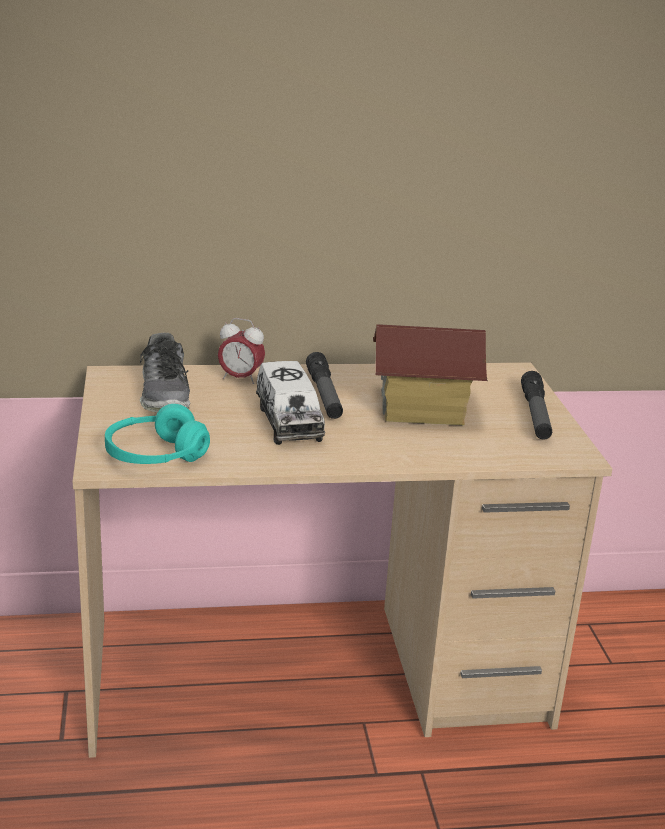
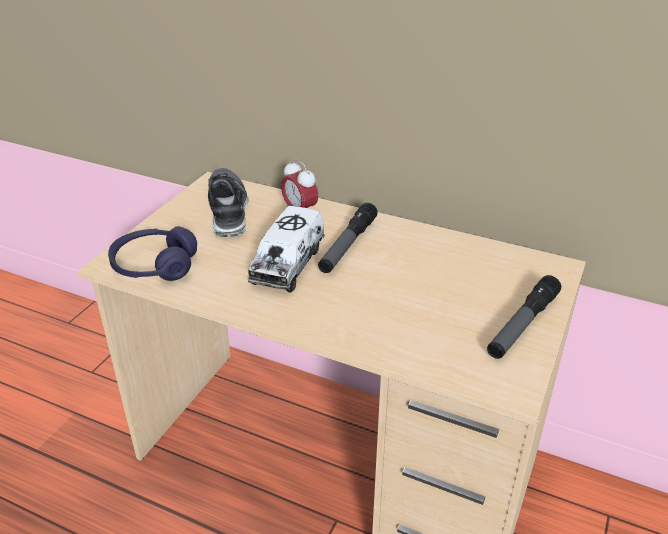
camera: 35 degrees right, 10 degrees up
(155, 455) = (154, 266): turquoise headphones -> purple headphones
(165, 395) = (227, 212): shoe -> shoe turned 150 degrees clockwise
(423, 410) = (415, 286): toy house -> none

